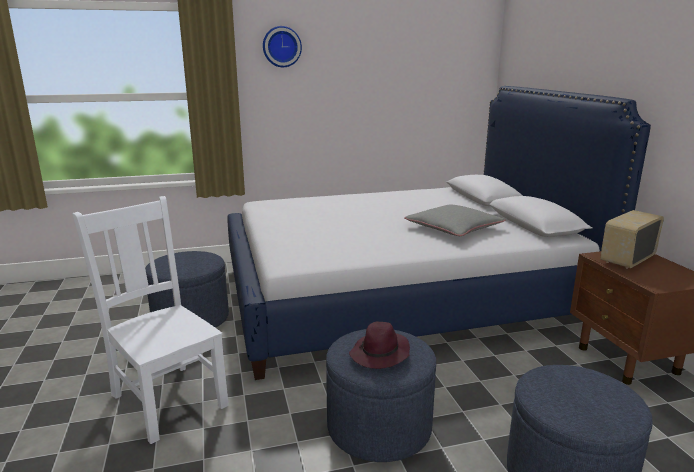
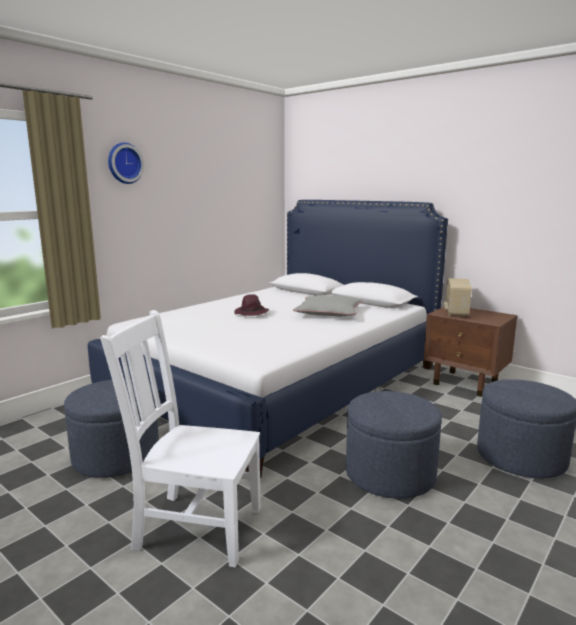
camera: 35 degrees left, 5 degrees down
(380, 354) = (397, 407): purple hat -> purple hat (251, 313)

